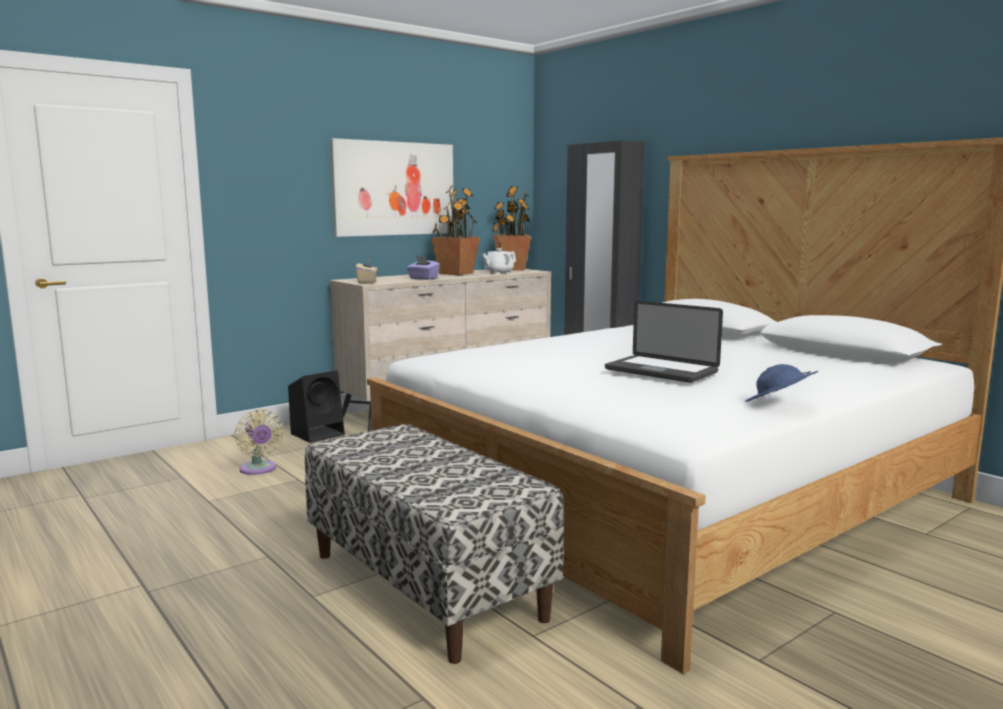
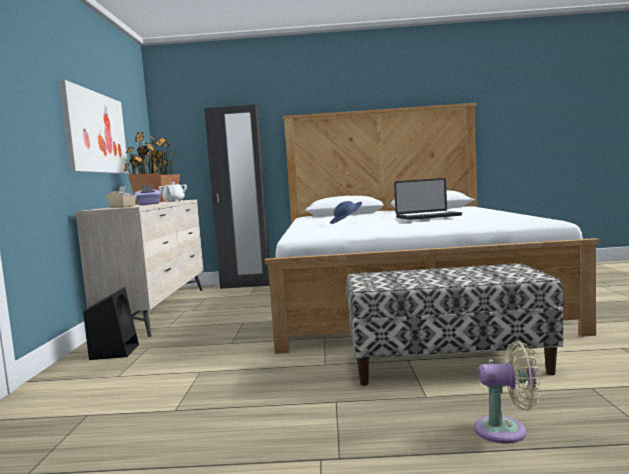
camera: 50 degrees left, 5 degrees down
(259, 470) = (145, 382): beige fan -> beige fan (506, 430)
(779, 404) = (513, 213): blue hat -> blue hat (346, 222)

